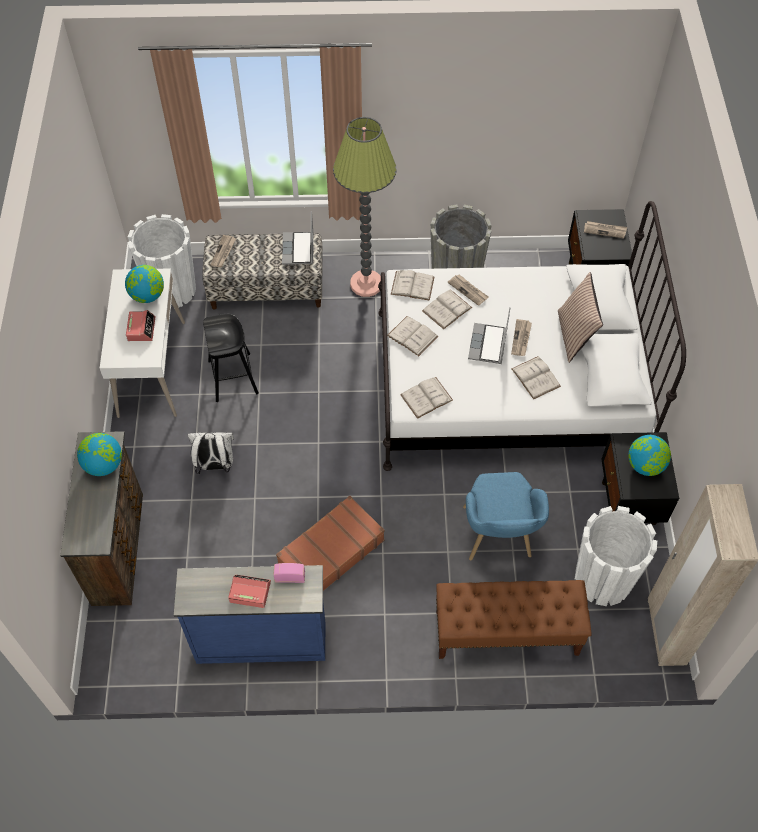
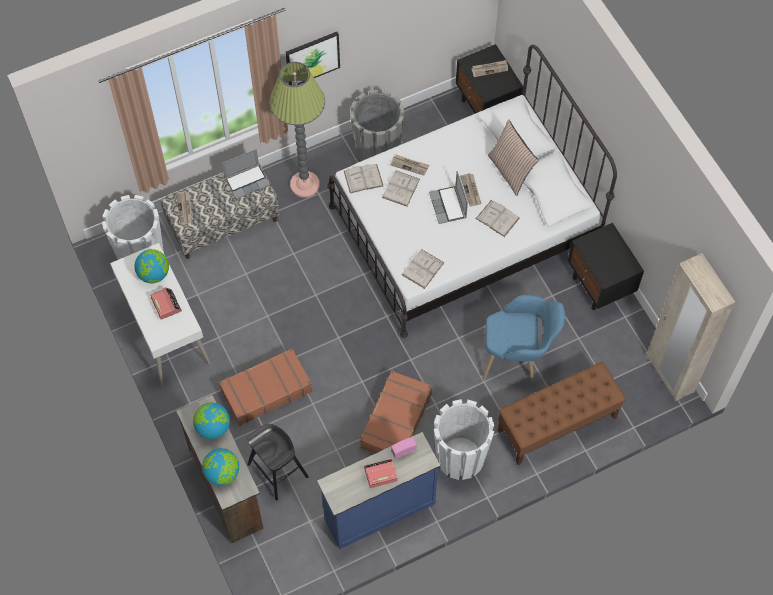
camera: 25 degrees left, 5 degrees up
(215, 465) = (266, 390): white backpack -> brown suitcase
(233, 377) = (238, 311): black stool -> black stool (277, 470)
(299, 250) = (247, 181): laptop -> laptop turned 90 degrees counterclockwise
(404, 135) = (312, 58): none -> picture
(412, 336) = (386, 222): white book -> none
(498, 541) = (517, 358): blue armchair -> blue armchair turned 60 degrees counterclockwise
(603, 579) = (607, 353): white planter -> white planter (460, 457)
(645, 465) = (609, 255): globe -> globe (222, 473)

